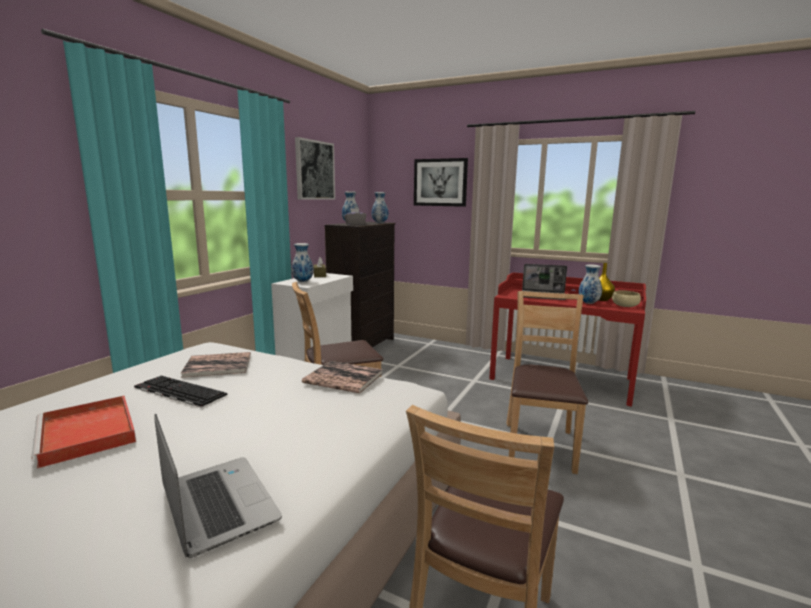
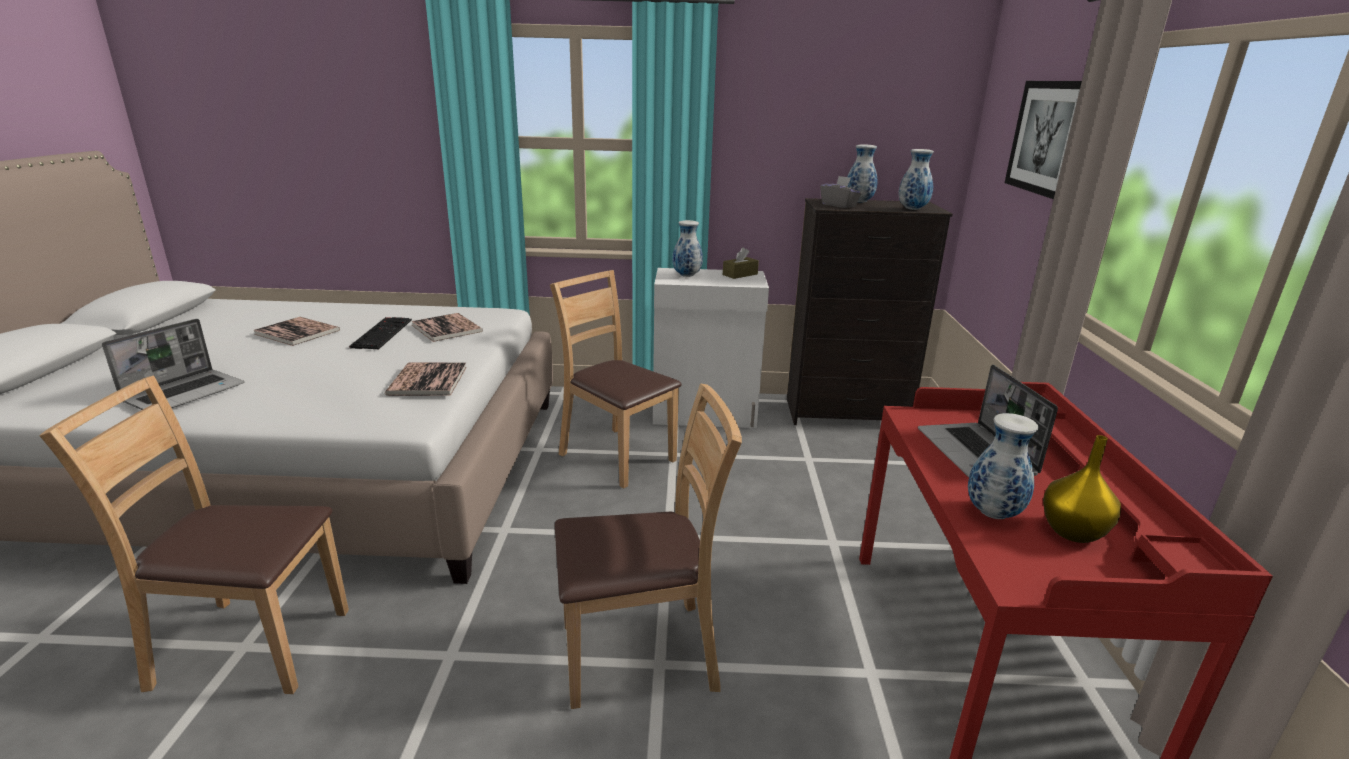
camera: 65 degrees right, 10 degrees up
(88, 434) = (297, 332): red tray -> book
(314, 170) = (807, 106): picture -> none
(625, 305) = (1056, 572): beige bowl -> none

